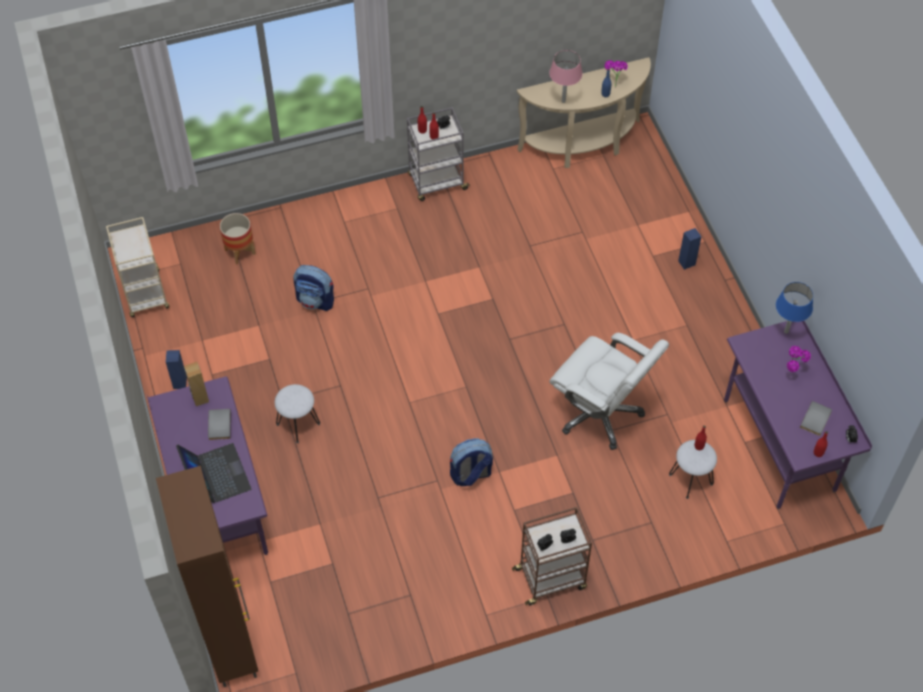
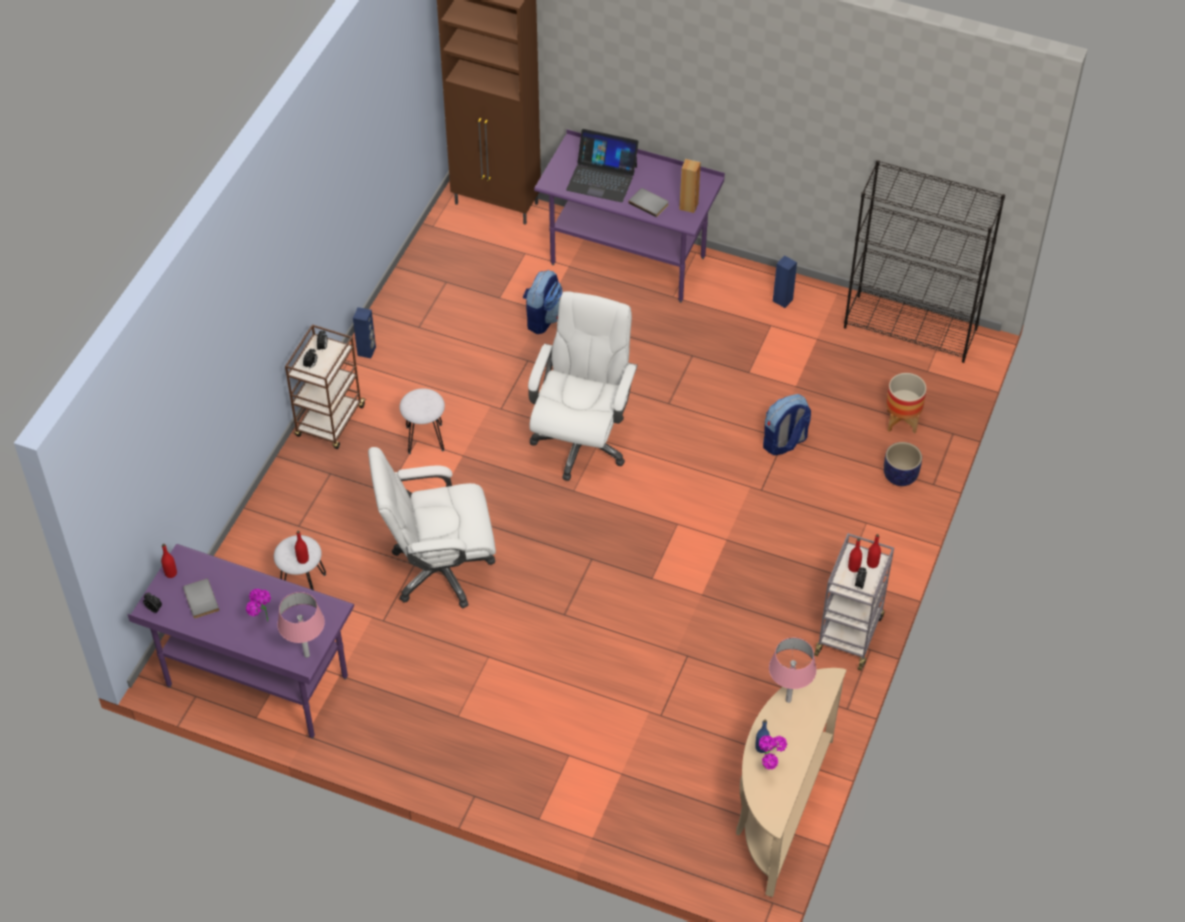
camera: 130 degrees right, 5 degrees down
(145, 294) = (911, 328): beige cart -> black bookcase
(289, 226) = (900, 476): none -> planter
(298, 424) = (656, 352): white stool -> white stool (424, 438)
(420, 412) = (581, 441): none -> white office chair
(470, 474) = (482, 434): backpack -> backpack (543, 318)
(686, 262) = (530, 779): blue speaker -> blue speaker (367, 351)
(786, 332) = (306, 655): blue table lamp -> pink table lamp

